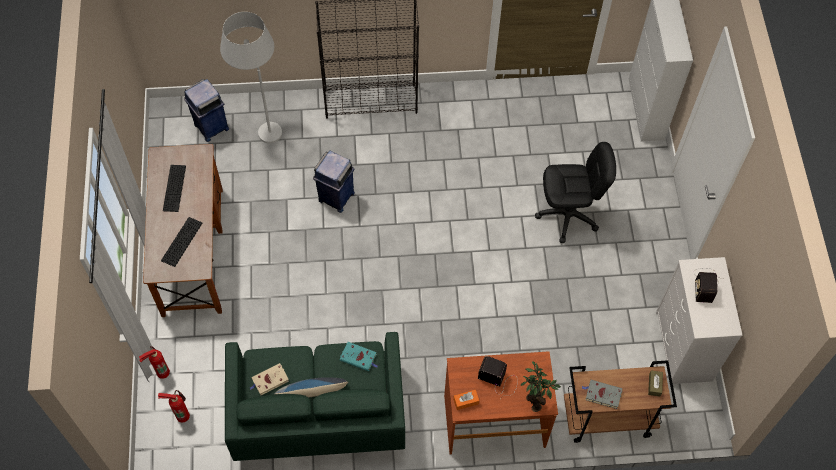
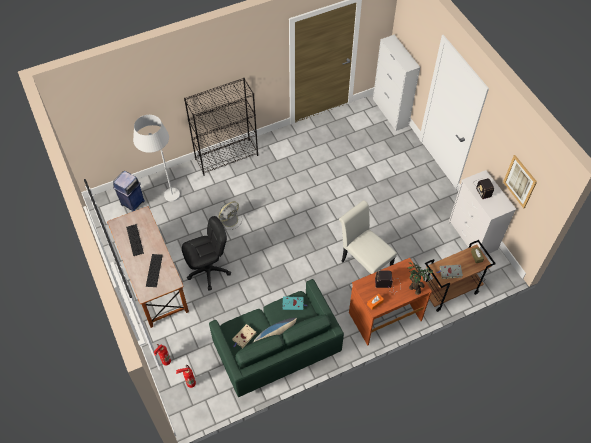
camera: 20 degrees left, 5 degrees down
(336, 197) = (230, 219): blue trash can -> grey fan
(499, 329) = (363, 263): none -> white chair
(568, 215) = (373, 185): black office chair -> black office chair (208, 271)
(756, 297) = (520, 181): none -> picture

